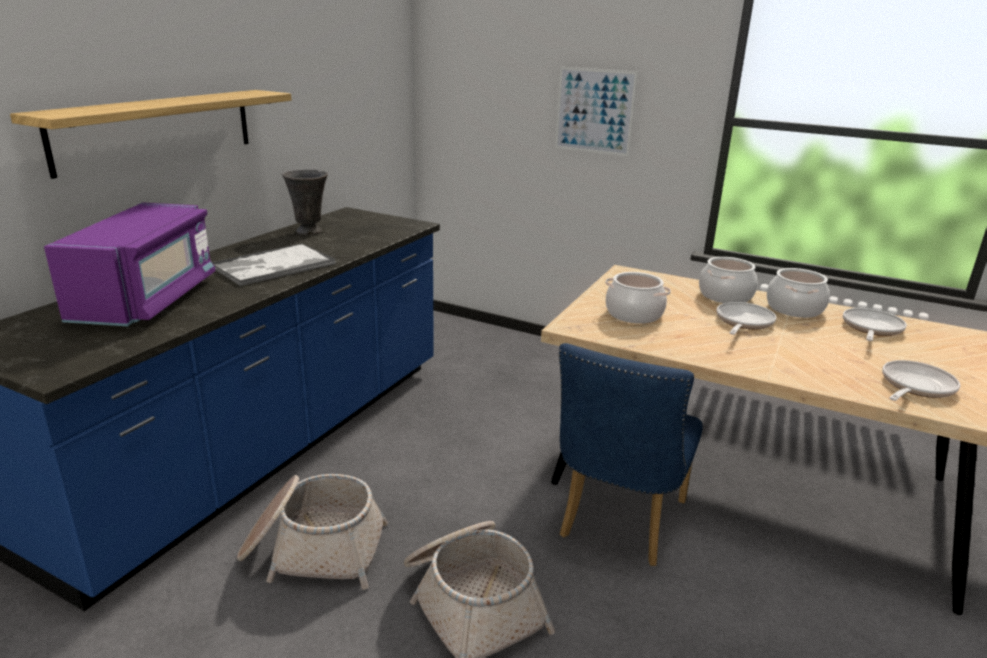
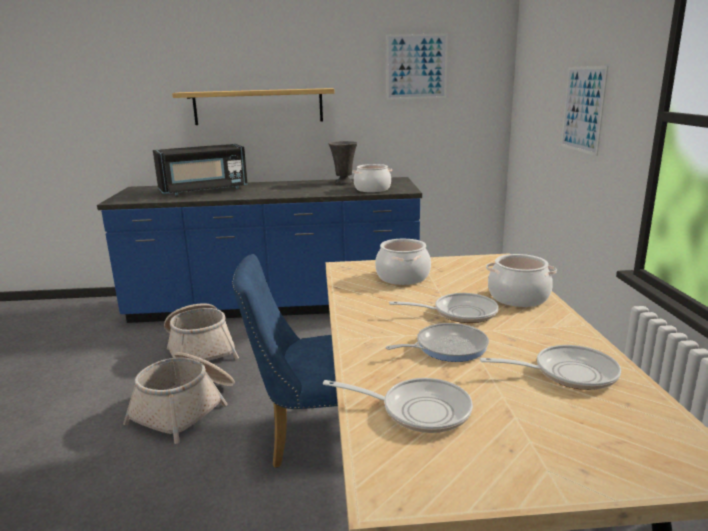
camera: 60 degrees right, 5 degrees down
(148, 299) = (204, 190): purple microwave -> black microwave
(273, 266) = (277, 190): tray -> none
(339, 55) = (416, 66): none -> picture
(794, 309) = (548, 328): cooking pot -> cooking pot (372, 189)
(810, 347) = (447, 347): none -> frying pan

